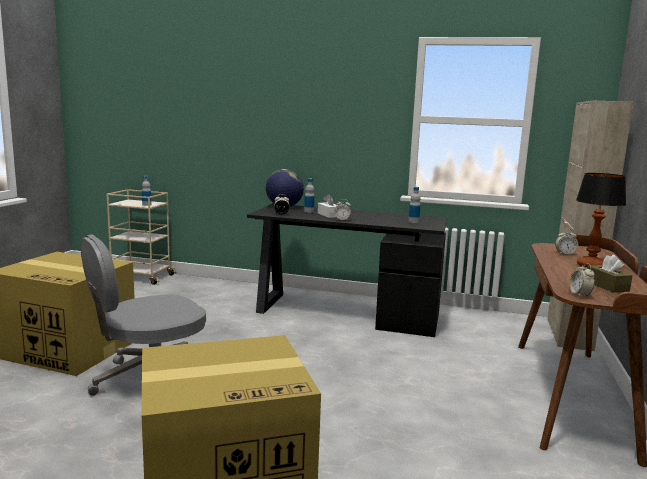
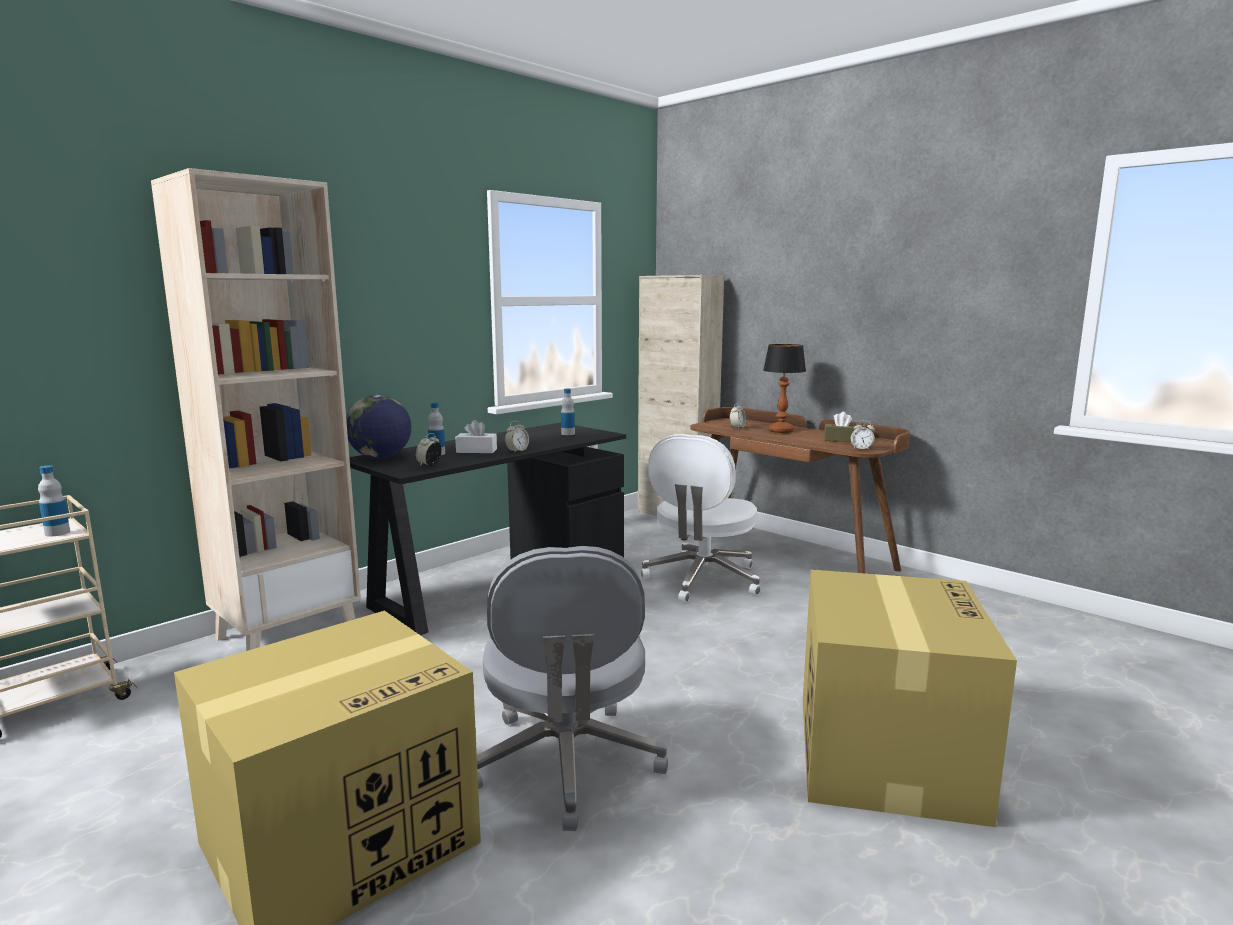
camera: 60 degrees left, 0 degrees up
(231, 289) = (288, 634): none -> beige bookcase
(448, 369) = (702, 580): none -> white office chair

